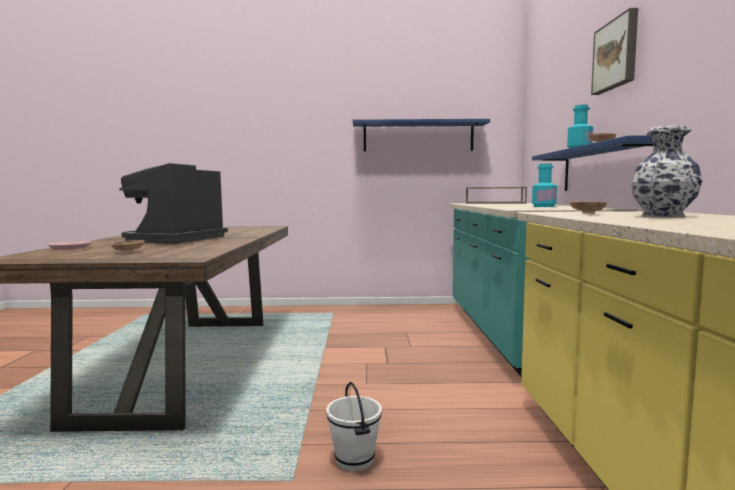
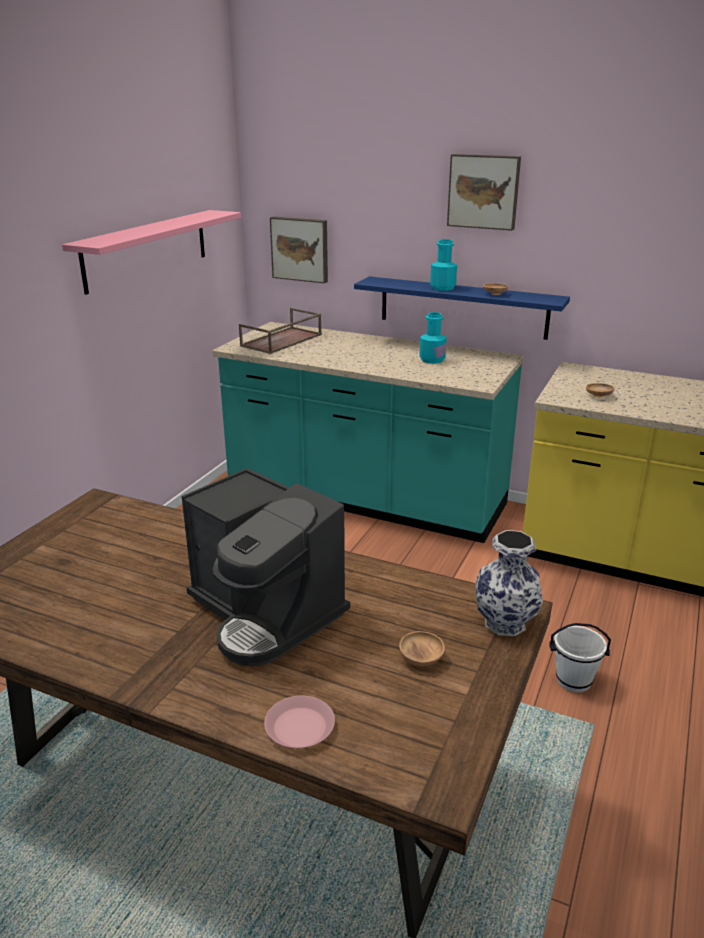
camera: 65 degrees left, 20 degrees up
(418, 137) = (147, 249): blue shelf -> pink shelf
(537, 145) = (300, 249): none -> picture
(662, 216) = (654, 394): vase -> vase (506, 623)

